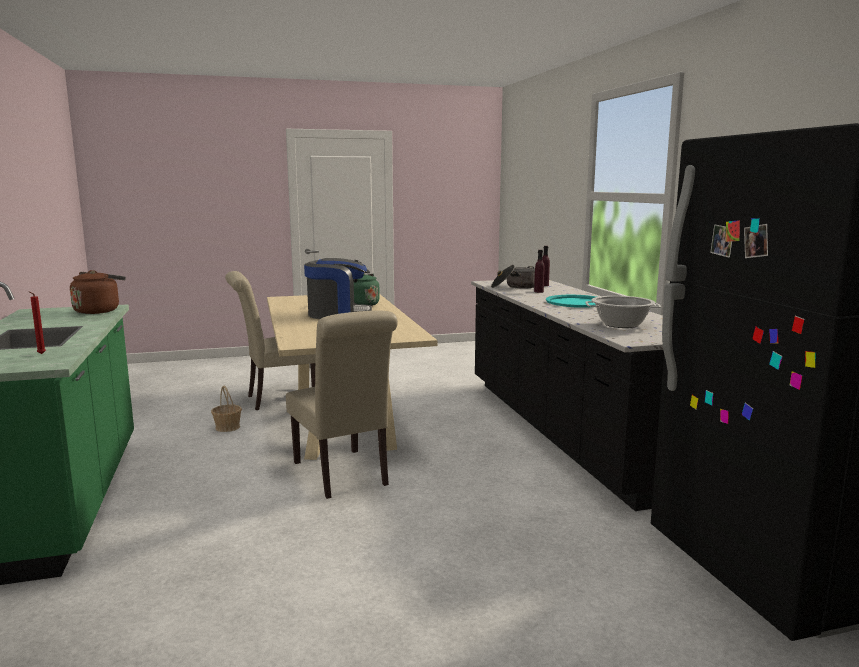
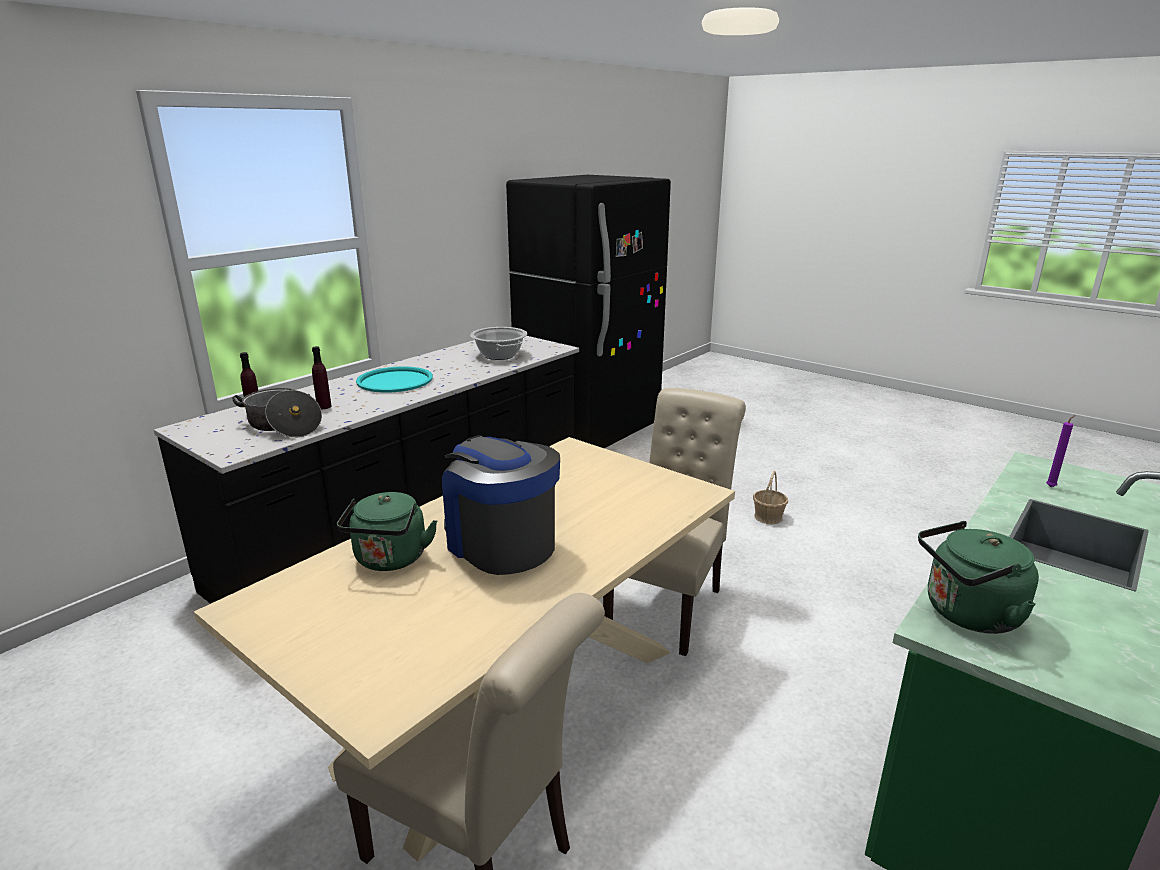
camera: 125 degrees left, 10 degrees up
(40, 354) = (1051, 487): red candle -> purple candle
(99, 311) = (967, 614): brown kettle -> green kettle
(227, 427) = (674, 814): basket -> basket (768, 517)

